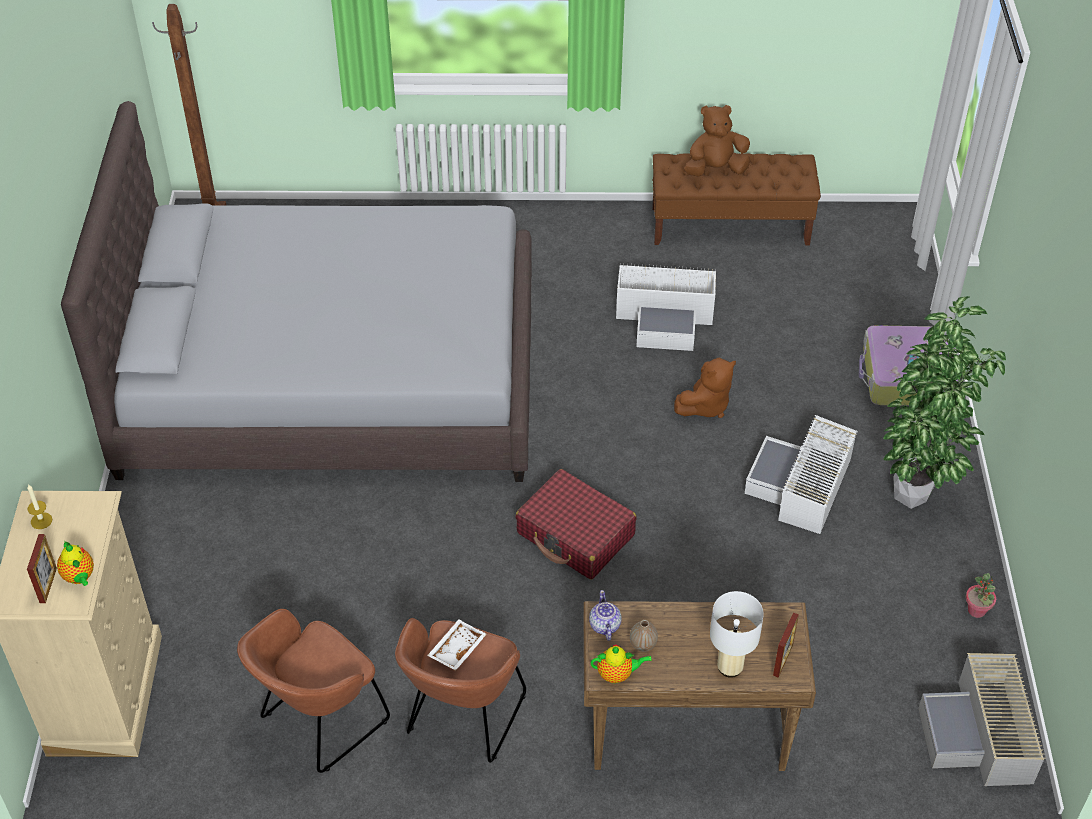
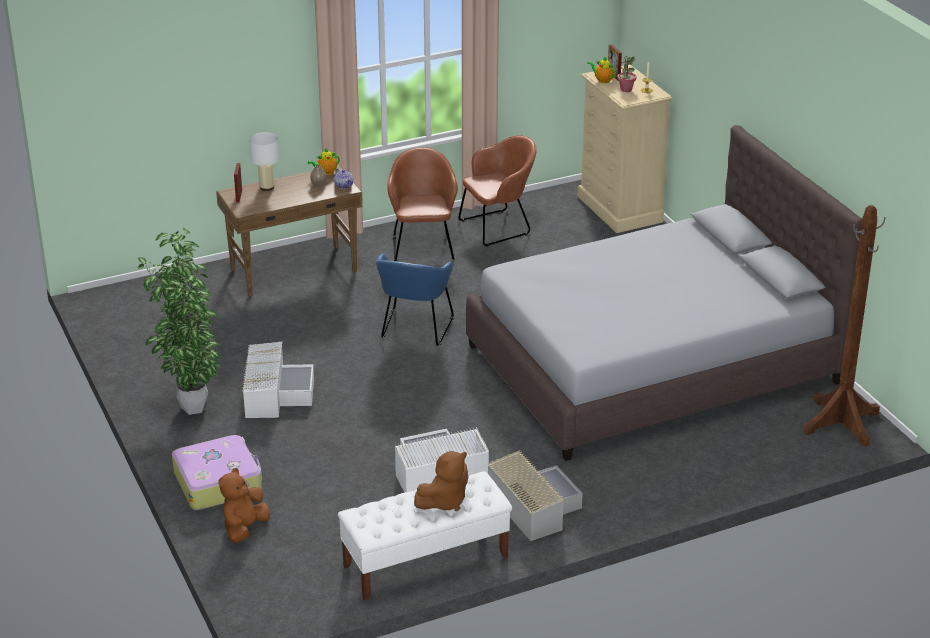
camera: 155 degrees right, 15 degrees down
(318, 721) = (498, 227): brown armchair -> brown armchair turned 45 degrees clockwise
(456, 649) = (429, 205): white tray -> none
(575, 535) = (414, 330): red suitcase -> blue armchair
(705, 405) = (369, 420): brown plush toy -> brown plush toy (244, 528)
(730, 226) = (425, 561): brown bench -> white bench
(976, 610) = (132, 361): potted plant -> potted plant (626, 89)
(980, 735) = (119, 309): grey storage box -> grey storage box (533, 506)

